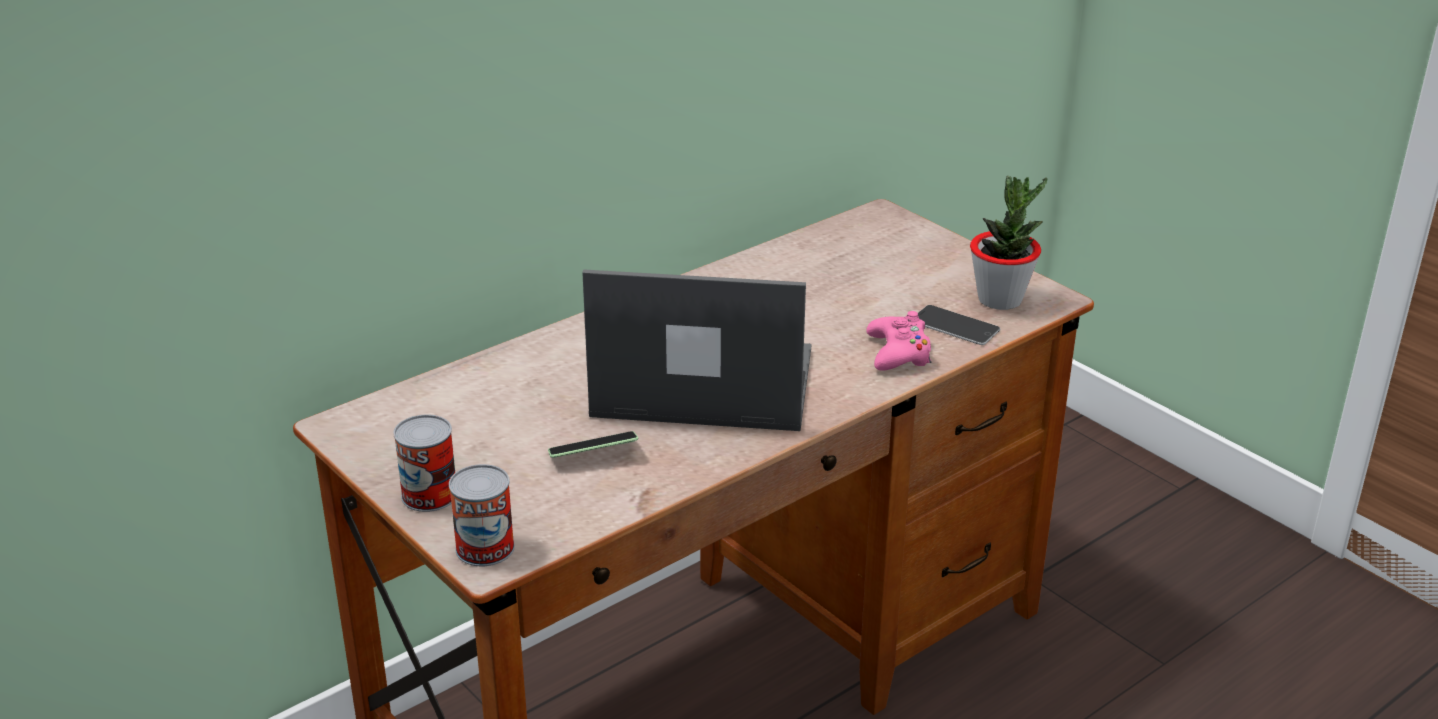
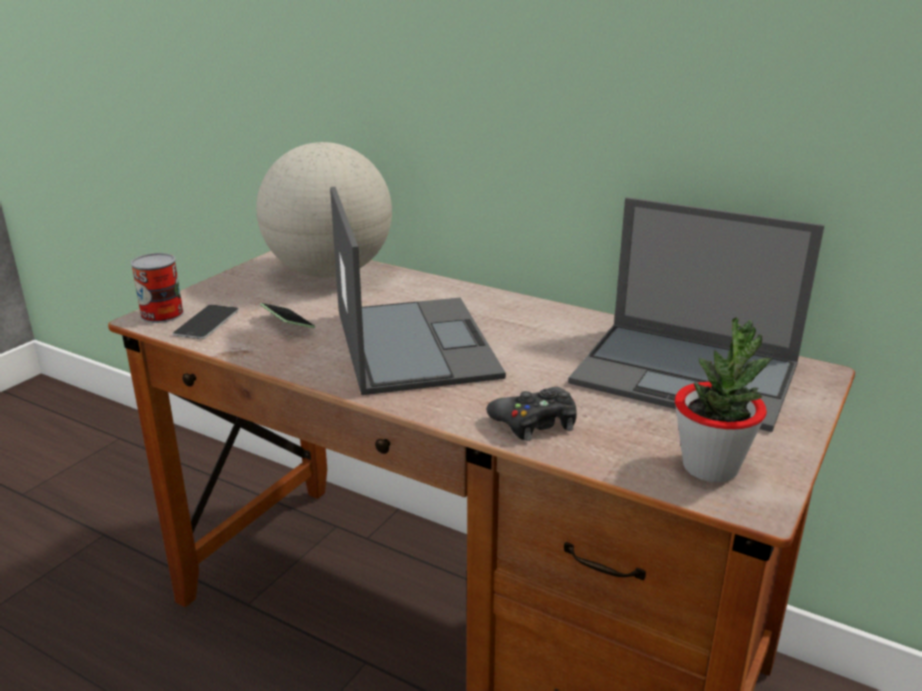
camera: 70 degrees right, 5 degrees down
(429, 495) = (221, 288): can -> none
(448, 406) = (329, 273): none -> globe
(853, 265) = (688, 374): none -> laptop
(898, 353) = (535, 422): pink game controller -> black game controller
(955, 325) = (621, 446): phone -> phone (207, 322)

